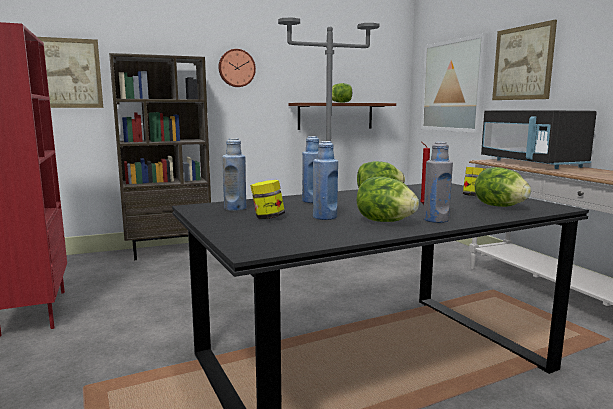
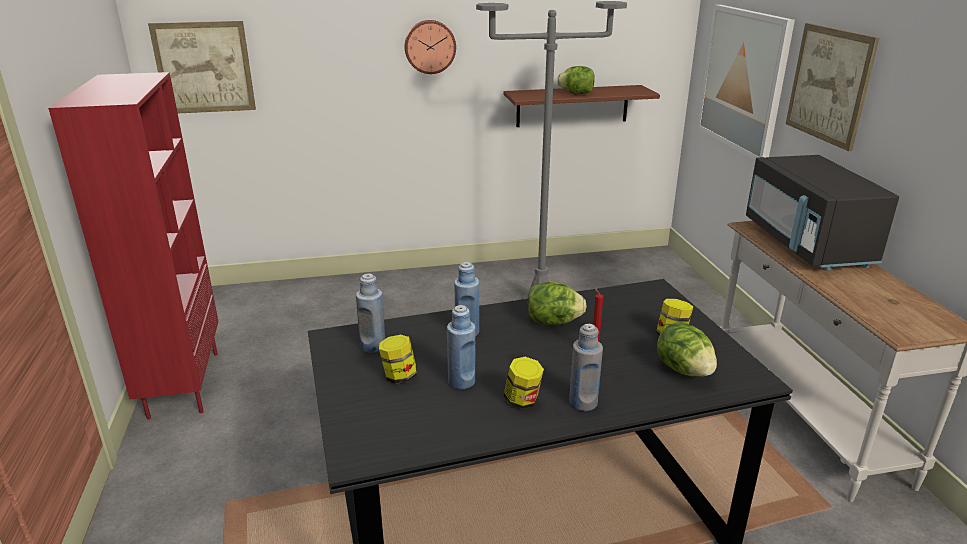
camera: 10 degrees right, 15 degrees up
(169, 251) = (343, 288): brown bookcase -> none
(385, 221) = (522, 401): lettuce -> jar

